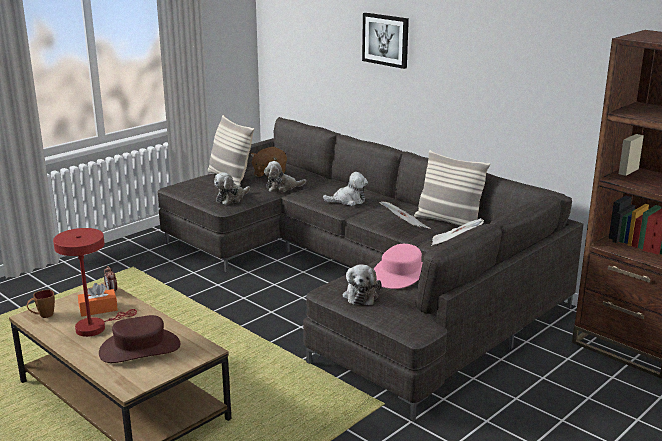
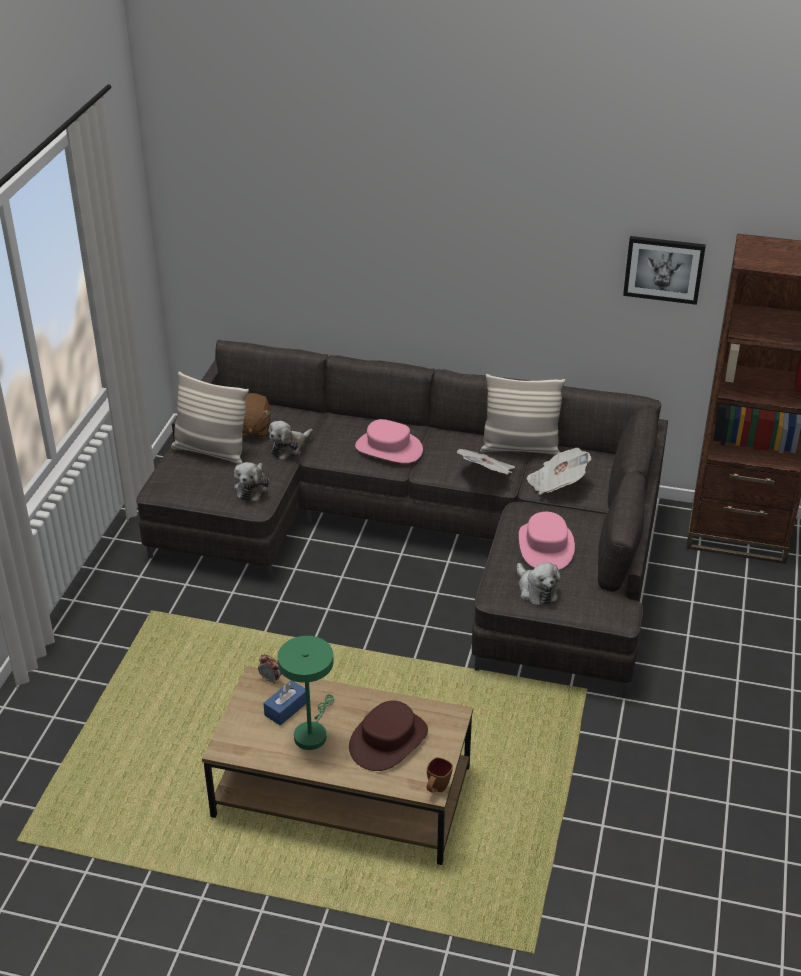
camera: 30 degrees left, 15 degrees up
(42, 316) = (238, 741): brown mug -> brown mug (436, 789)
(95, 327) = (312, 733): red table lamp -> green table lamp
(98, 309) = (286, 708): orange tissue box -> blue tissue box
(348, 201) = (388, 448): plush toy -> pink hat
(386, 40) = (386, 239): picture -> picture (664, 269)

